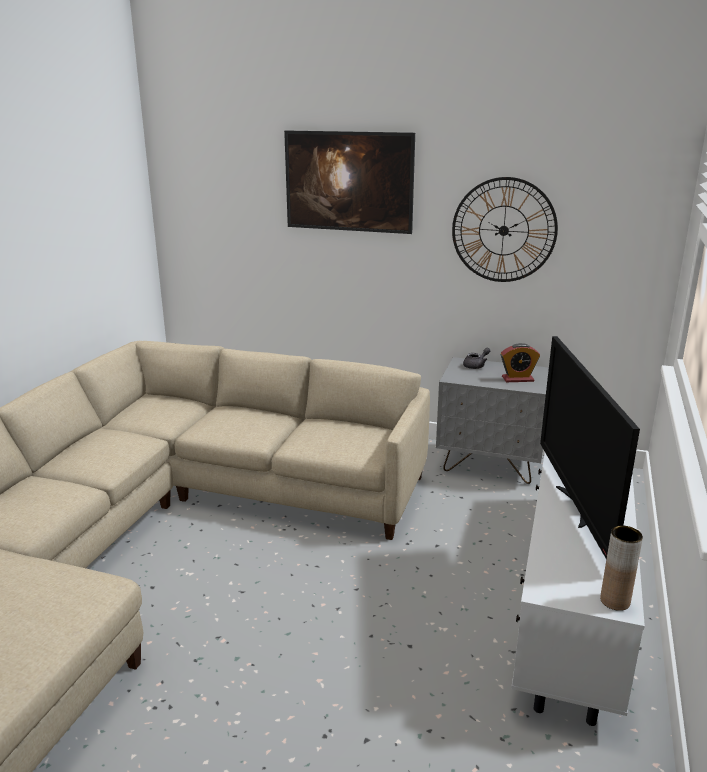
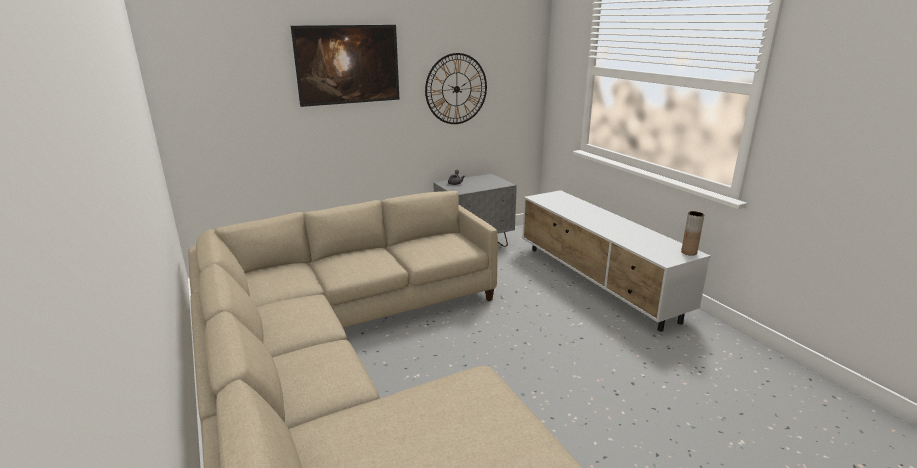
camera: 45 degrees left, 0 degrees up
(517, 379) = (488, 183): alarm clock -> none
(575, 506) = (610, 227): television -> none

